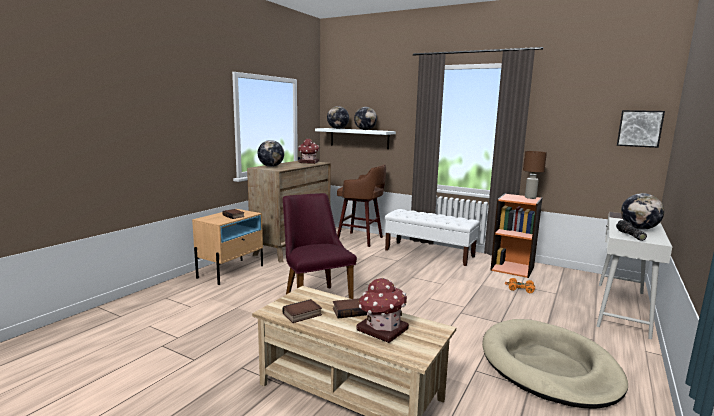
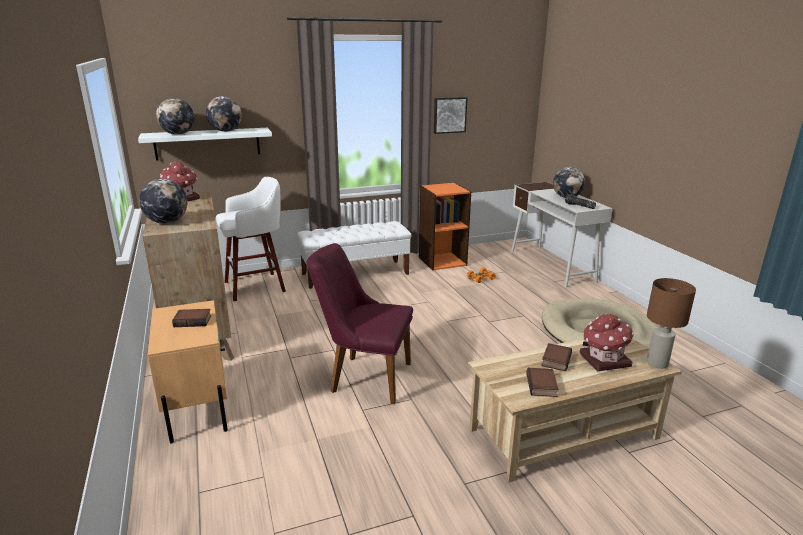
camera: 50 degrees left, 10 degrees up
(361, 239) = (257, 286): brown stool -> white stool
(530, 197) = (449, 185): brown table lamp -> brown table lamp (656, 363)
(639, 128) = (517, 103): picture -> picture (449, 115)

